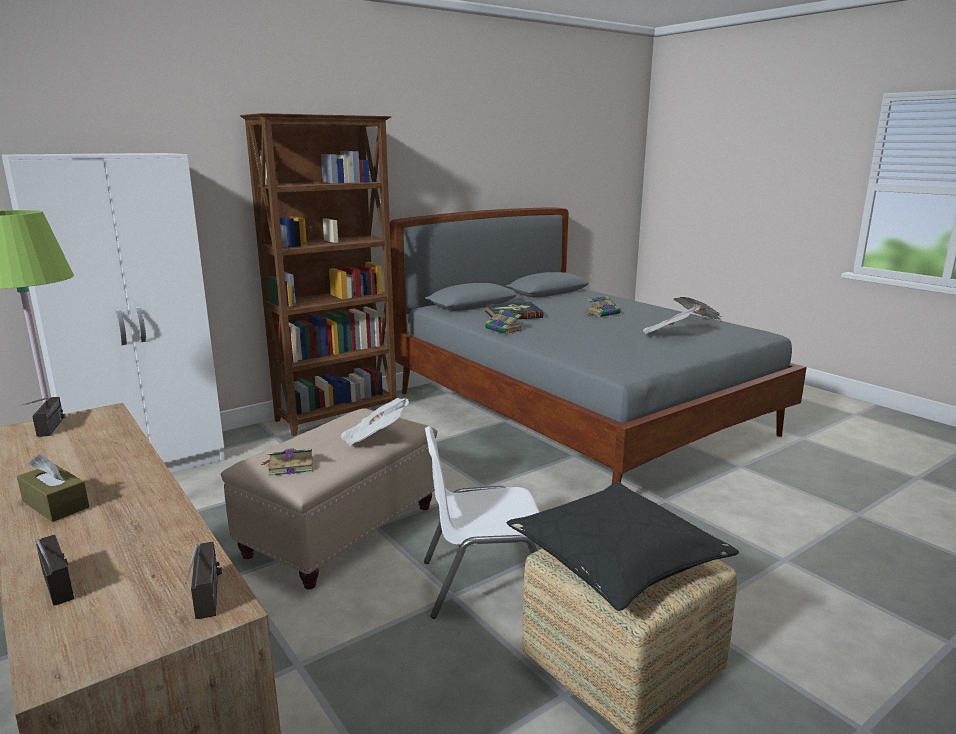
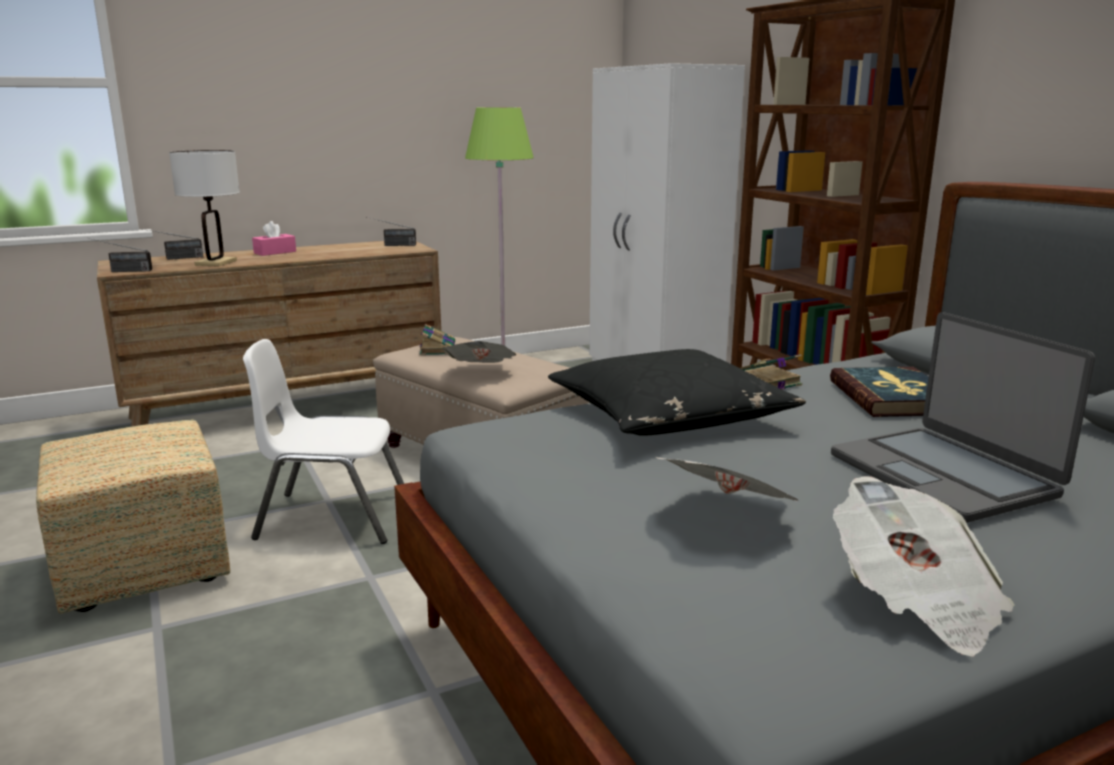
camera: 100 degrees right, 0 degrees up
(55, 504) = (275, 252): brown tissue box -> pink tissue box
(151, 530) = (216, 263): none -> white table lamp
(486, 583) = (332, 517): white chair -> white chair turned 90 degrees counterclockwise
(603, 313) = (943, 475): book -> laptop
(616, 558) = (130, 441): black pillow -> black pillow (669, 416)

